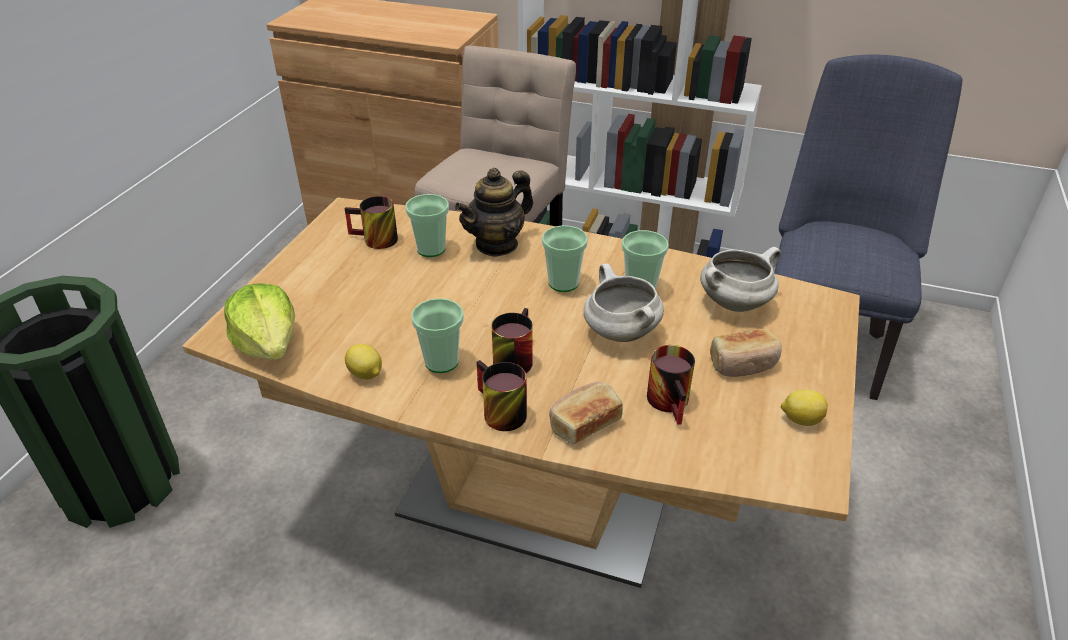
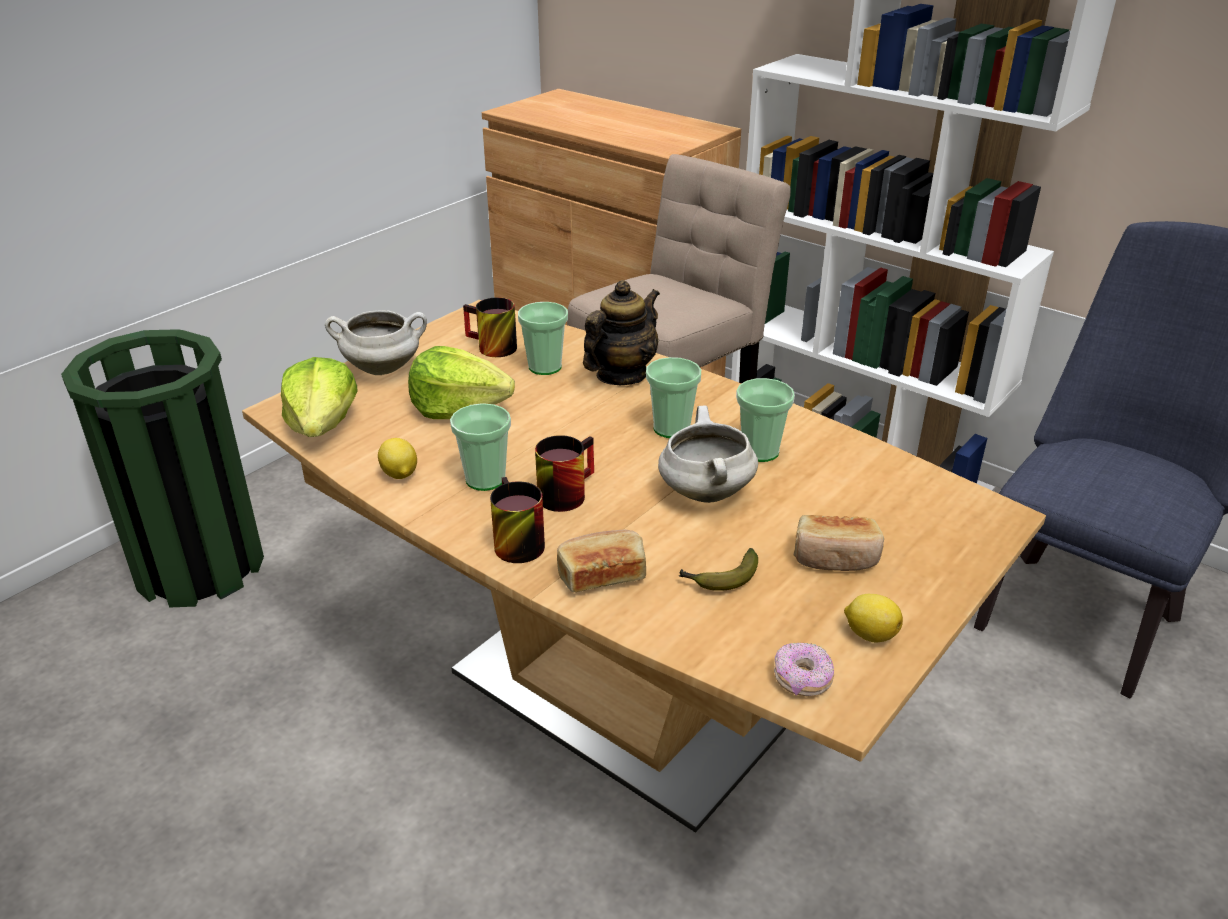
camera: 20 degrees right, 5 degrees down
(380, 301) = (459, 408): none -> lettuce
(497, 244) = (621, 375): teapot -> teapot turned 150 degrees clockwise
(673, 402) = (720, 579): mug -> banana
(735, 303) = (869, 490): white cooking pot -> white cooking pot (383, 368)
(777, 469) = (802, 679): none -> donut

